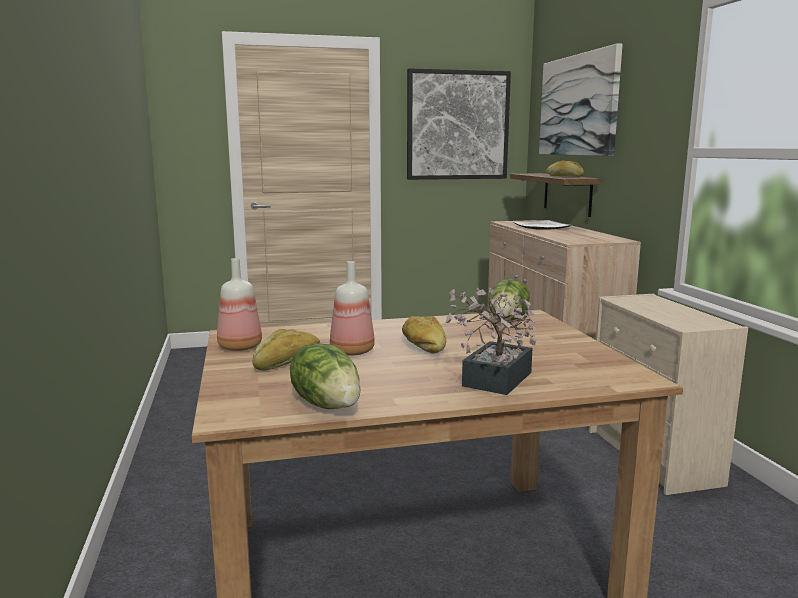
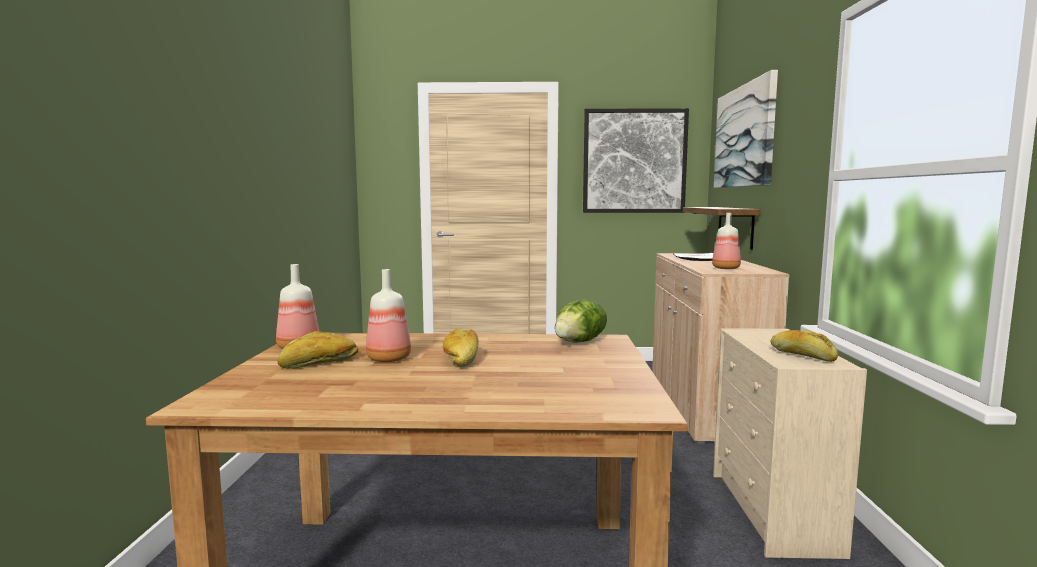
camera: 15 degrees right, 5 degrees down
(328, 404) = (298, 402): lettuce -> none
(492, 382) = (482, 397): potted plant -> none
(564, 176) = (726, 208): bread -> bread (802, 355)
(579, 237) = (725, 268): none -> bottle

